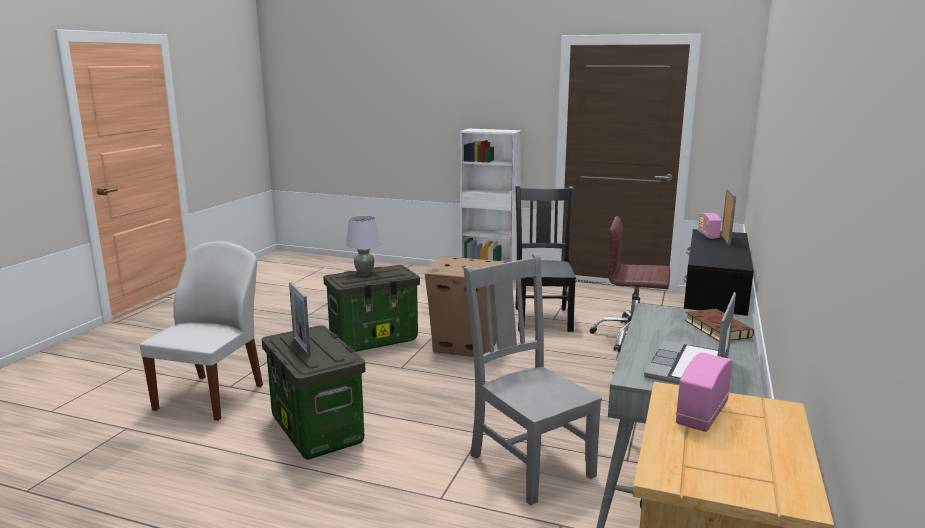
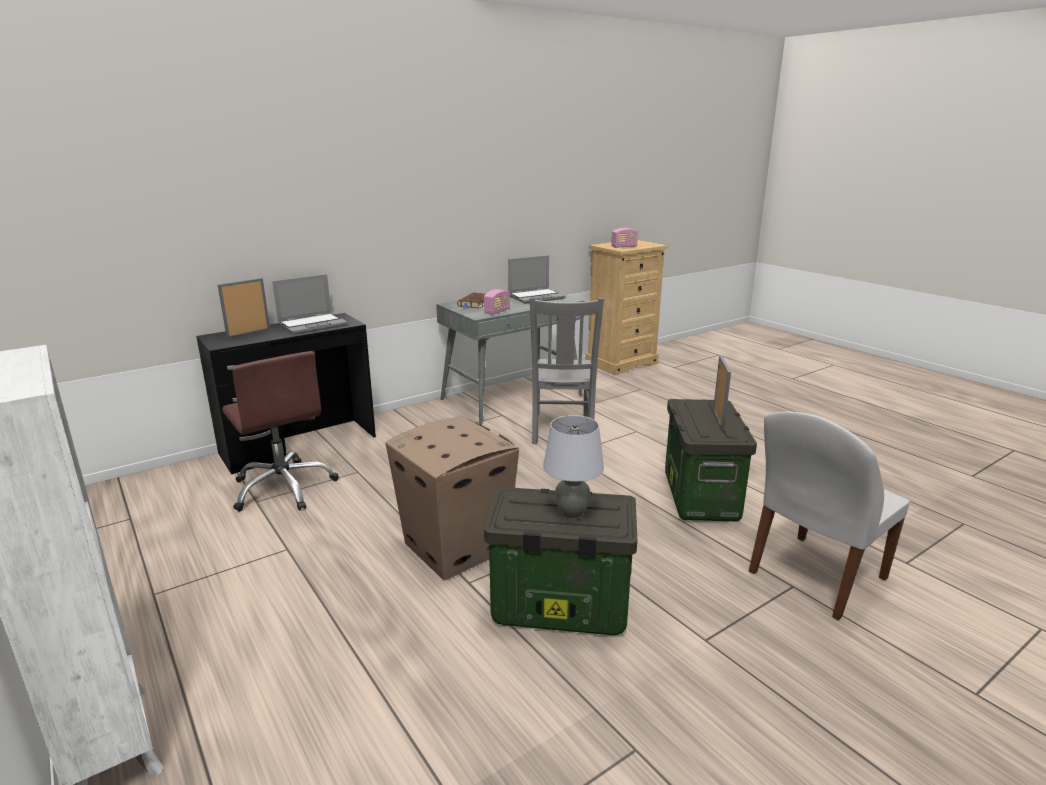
camera: 145 degrees left, 5 degrees up
(543, 318) = (295, 555): black chair -> none
(708, 235) = (236, 340): radio -> radio (497, 311)
(718, 254) = (313, 325): none -> laptop

